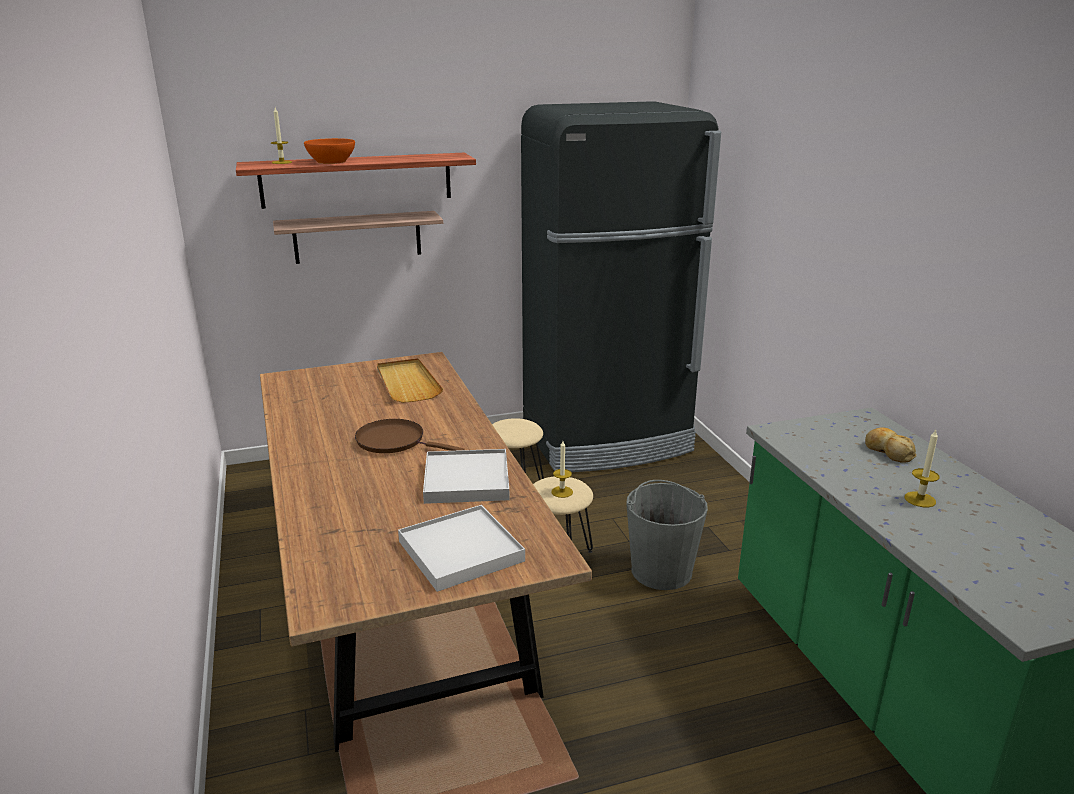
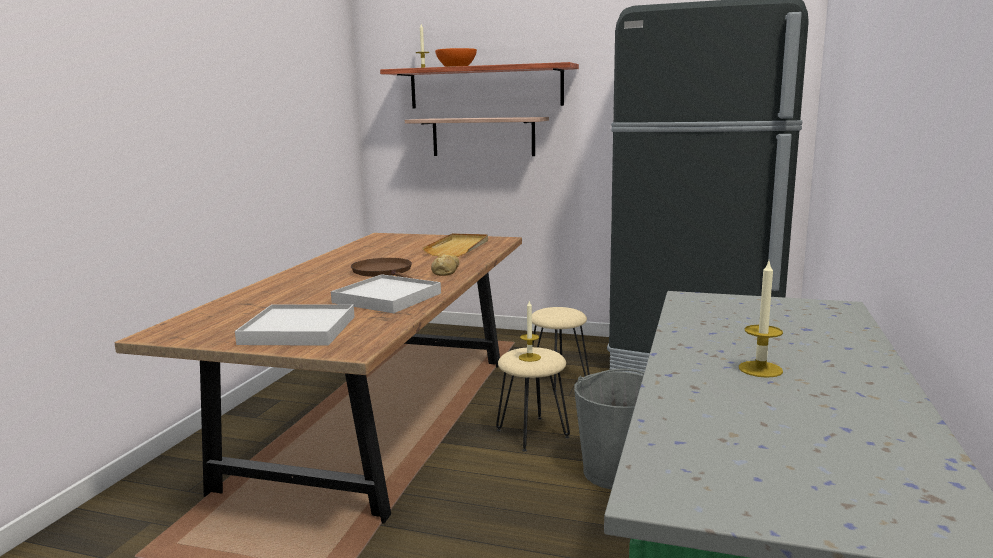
camera: 35 degrees right, 10 degrees down
(888, 451) = (804, 331): bread -> bread (445, 271)

